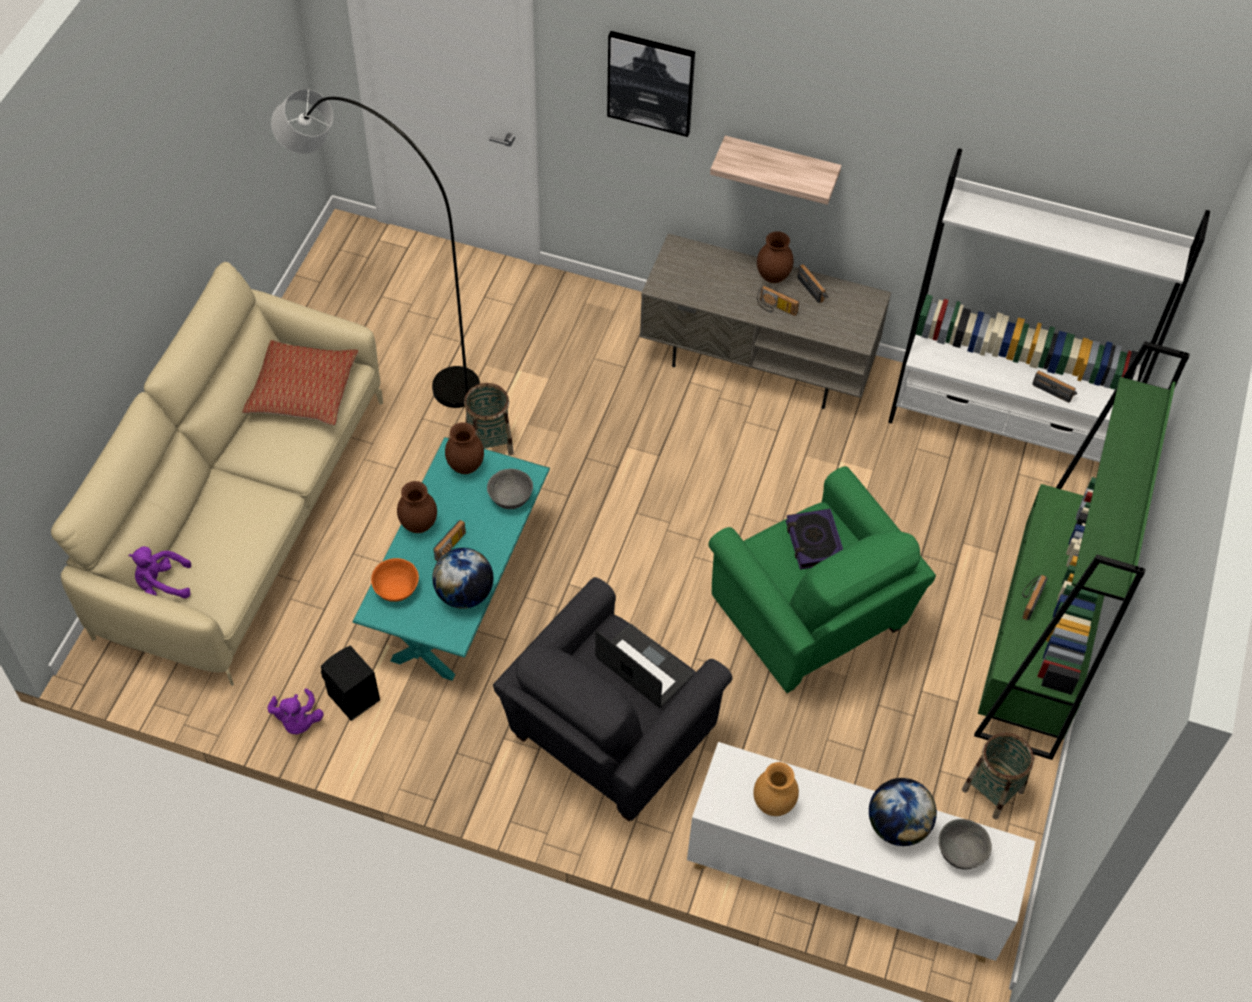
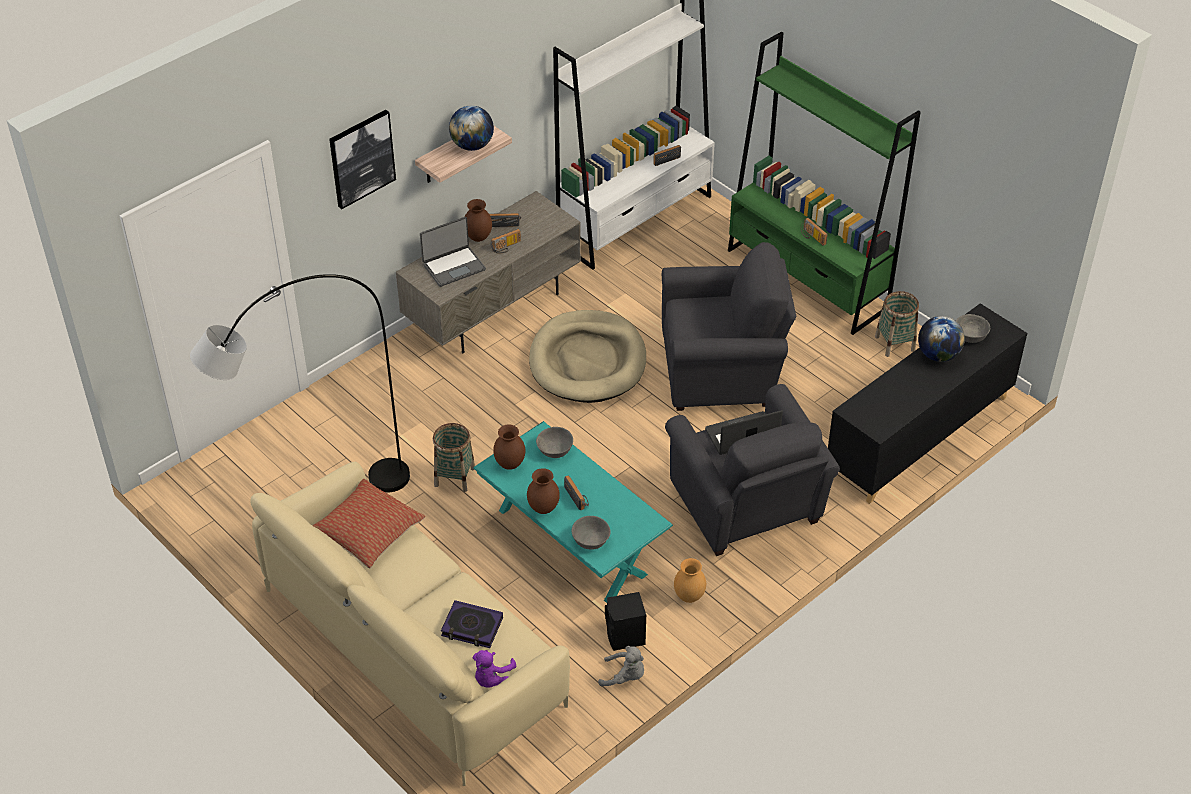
camera: 60 degrees left, 10 degrees down
(297, 721) = (625, 676): purple plush toy -> grey plush toy
(396, 588) = (591, 540): orange bowl -> grey bowl
(464, 594) = (621, 505): globe -> globe (472, 146)
(711, 277) = (453, 266): none -> laptop
(737, 483) = (587, 361): none -> beige dog bed
(774, 804) = (893, 403): brown vase -> brown vase (689, 596)
(812, 622) = (723, 371): green armchair -> grey armchair
(814, 542) = (698, 316): book -> book (472, 627)
(845, 881) = (919, 436): white cabinet -> black cabinet

